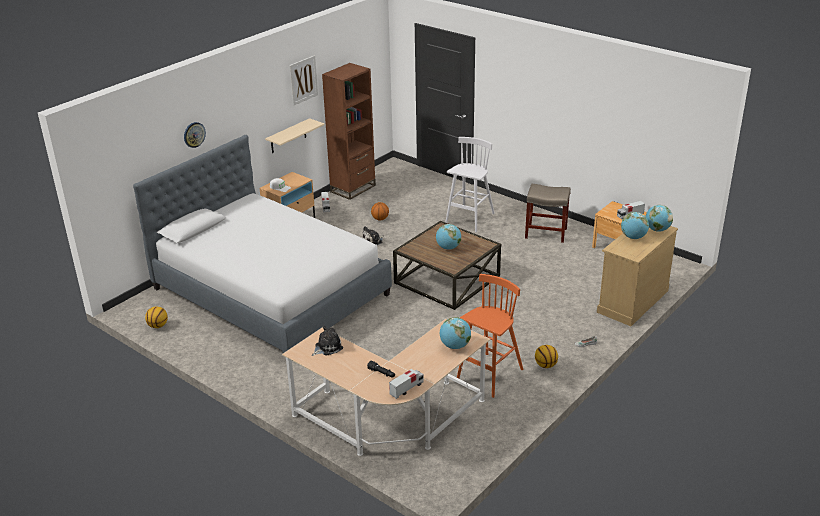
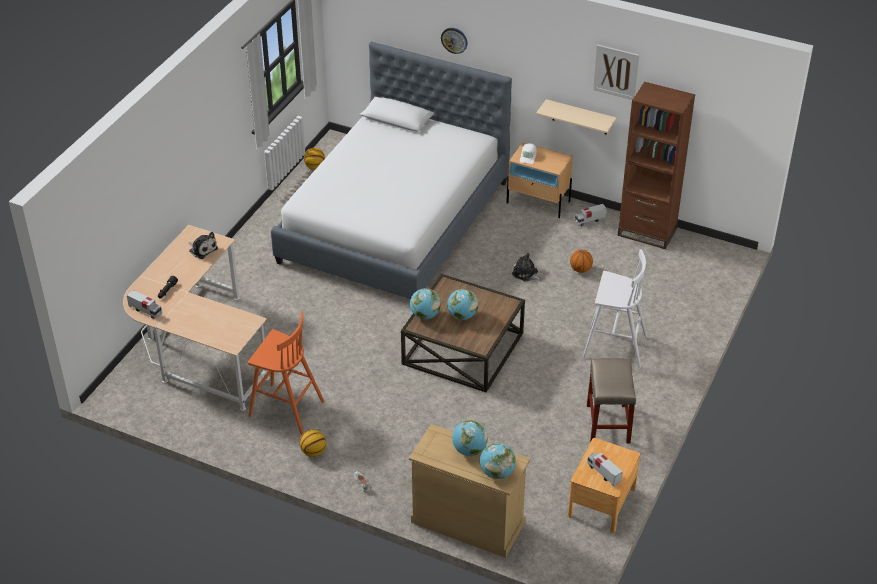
camera: 75 degrees right, 10 degrees up
(455, 346) = (218, 332): globe -> globe (425, 315)

